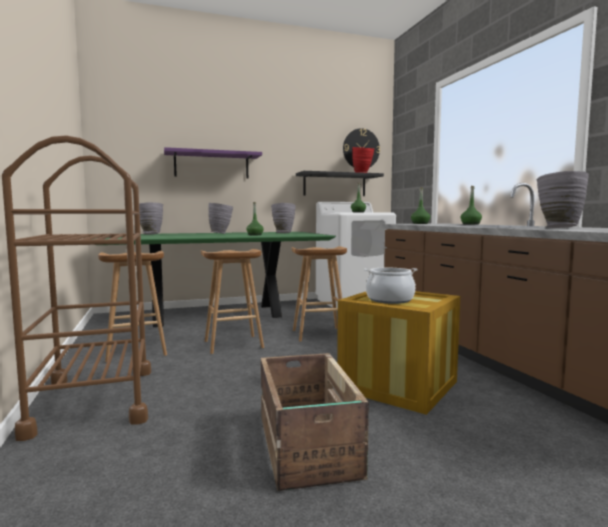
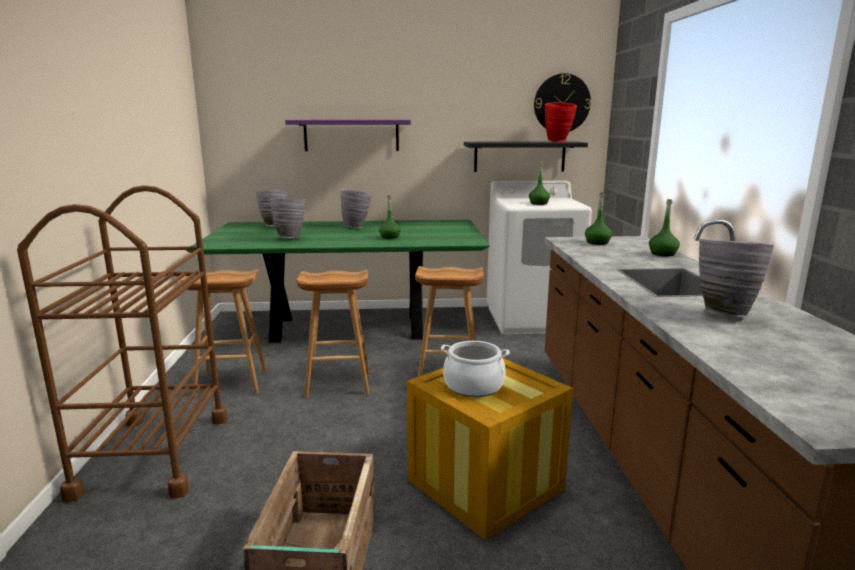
camera: 15 degrees right, 10 degrees up
(283, 233) = (435, 229): grey vase -> grey vase (290, 238)

